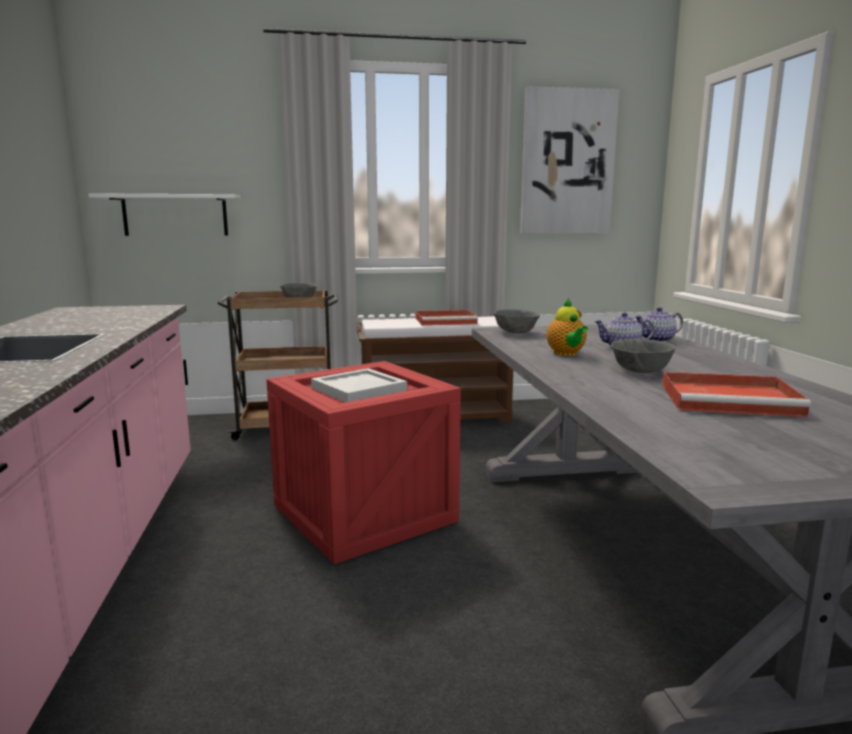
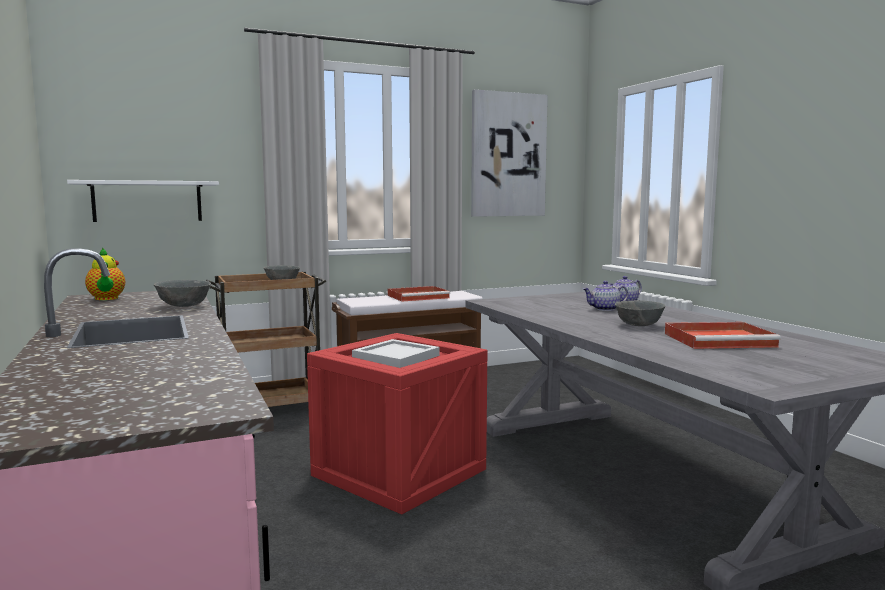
camera: 15 degrees left, 5 degrees down
(516, 332) = (508, 302): grey bowl -> grey bowl (184, 306)
(566, 354) = (569, 316): teapot -> teapot (106, 299)

